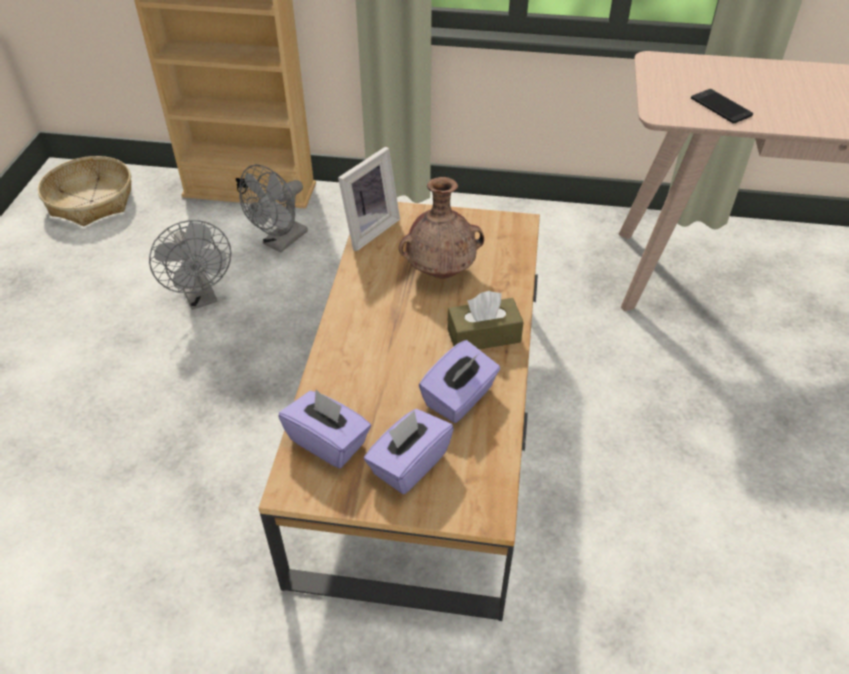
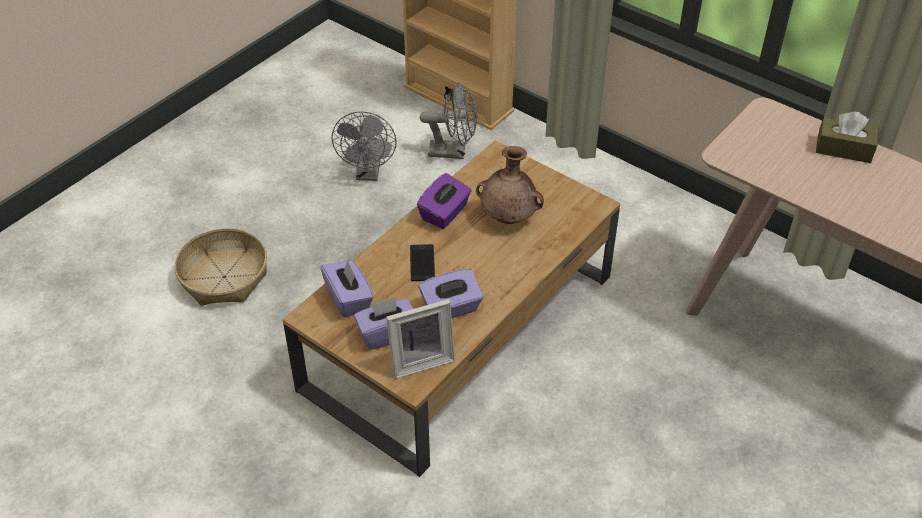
camera: 30 degrees right, 0 degrees up
(91, 201) = (337, 67): basket -> basket (224, 277)
(281, 242) = (453, 152): grey fan -> grey fan turned 150 degrees counterclockwise
(367, 229) = (481, 166): picture frame -> picture frame (420, 359)
(367, 294) = (445, 213): none -> purple tissue box
(483, 335) = (501, 274): brown tissue box -> brown tissue box (844, 149)
(721, 107) = (778, 168): phone -> phone (422, 263)

